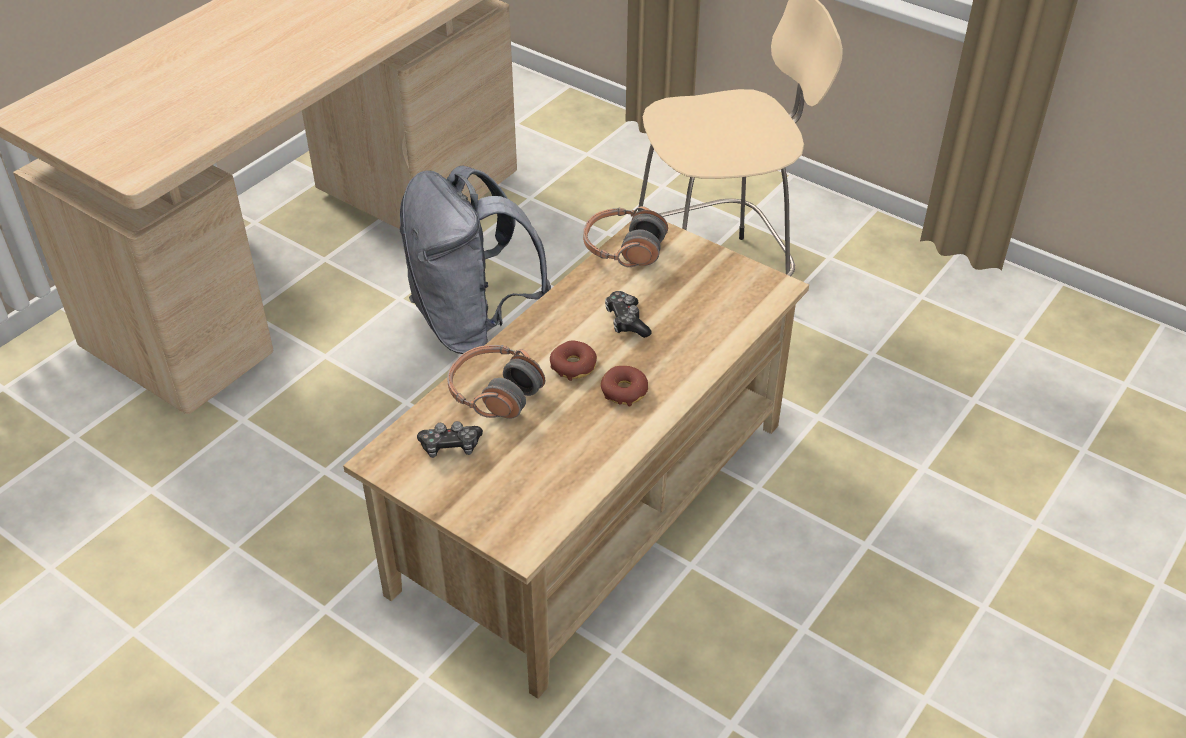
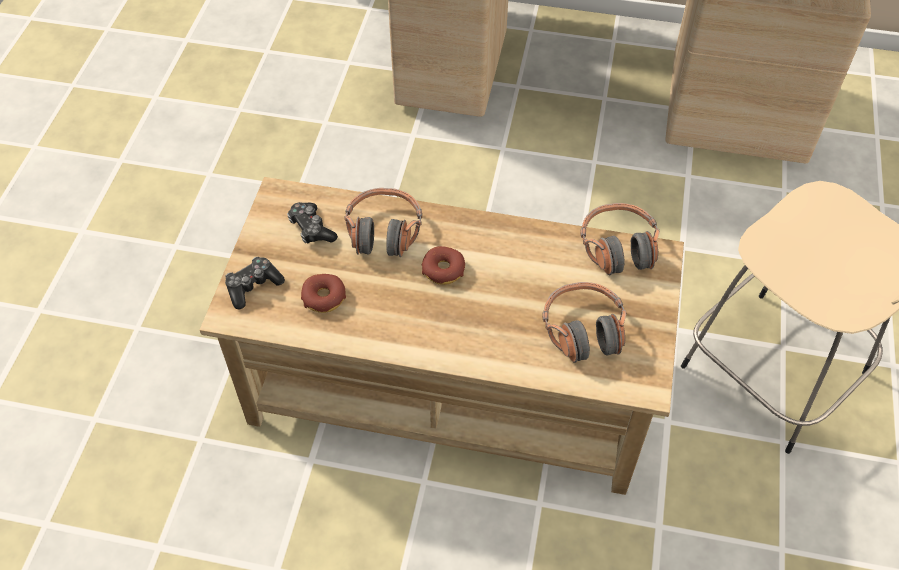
camera: 65 degrees right, 10 degrees up
(472, 324) = (598, 219): grey backpack -> none
(624, 391) = (432, 316): donut -> donut (324, 297)
(626, 321) = (522, 285): game controller -> game controller (253, 286)
(699, 301) = (583, 330): none -> headphones

